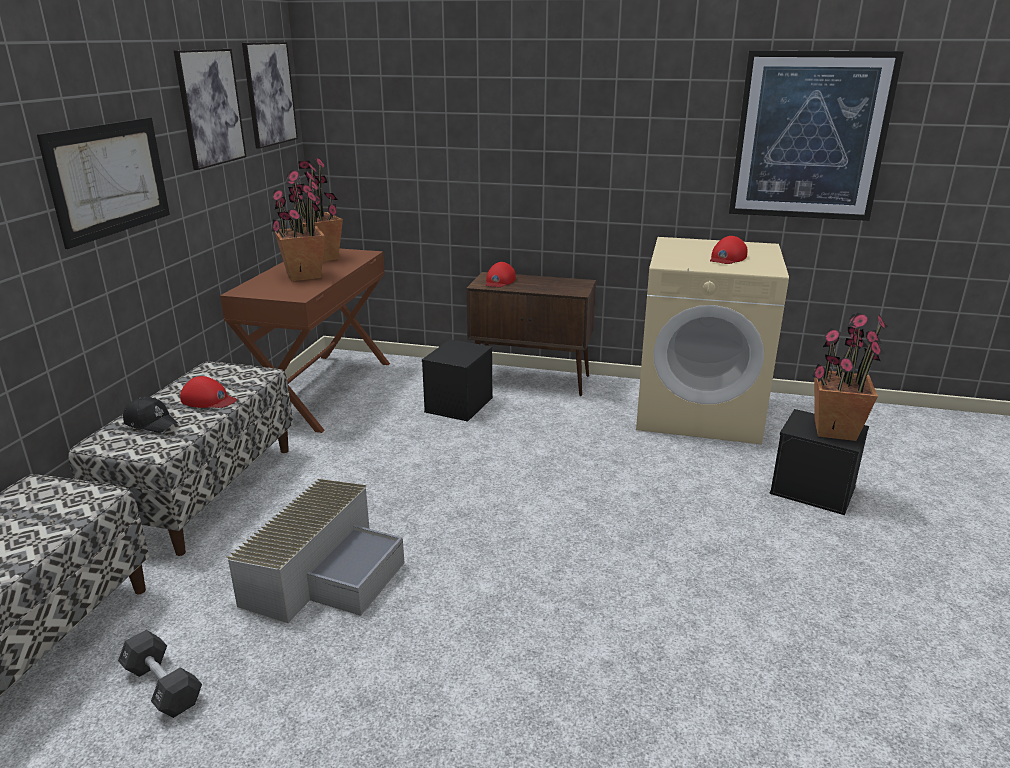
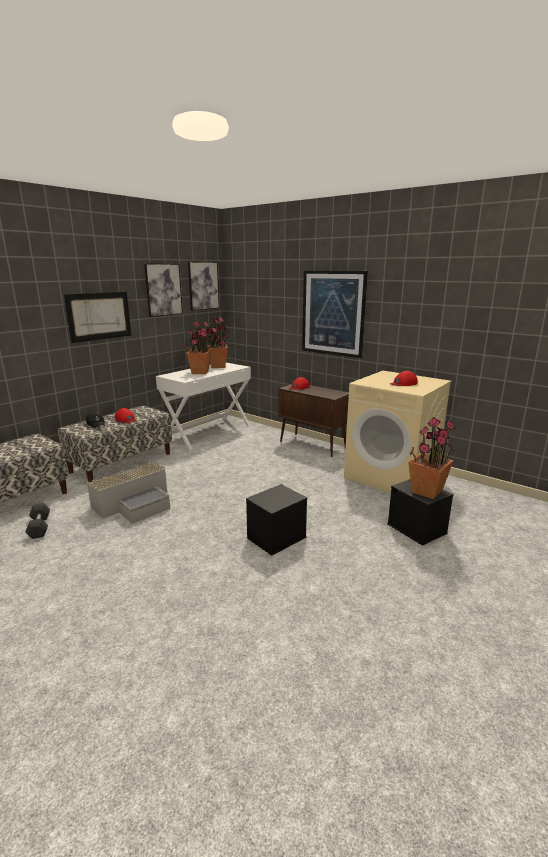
camera: 25 degrees right, 5 degrees down
(321, 390) = (208, 432): brown desk -> white desk
(459, 405) = (264, 449): black storage box -> black storage box (276, 538)
(810, 137) = (471, 315): picture -> picture (333, 313)

